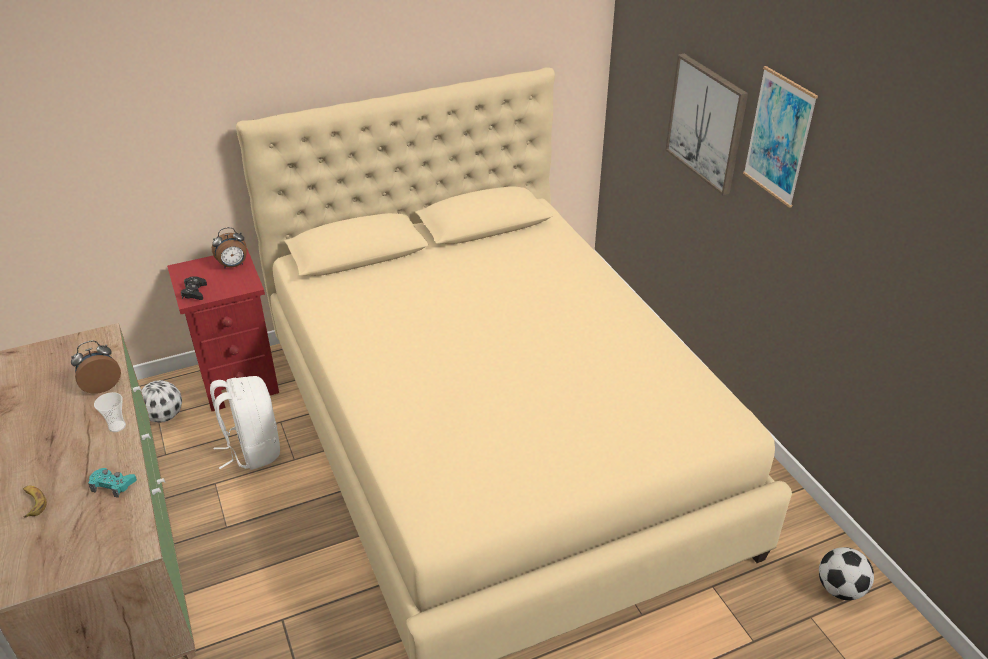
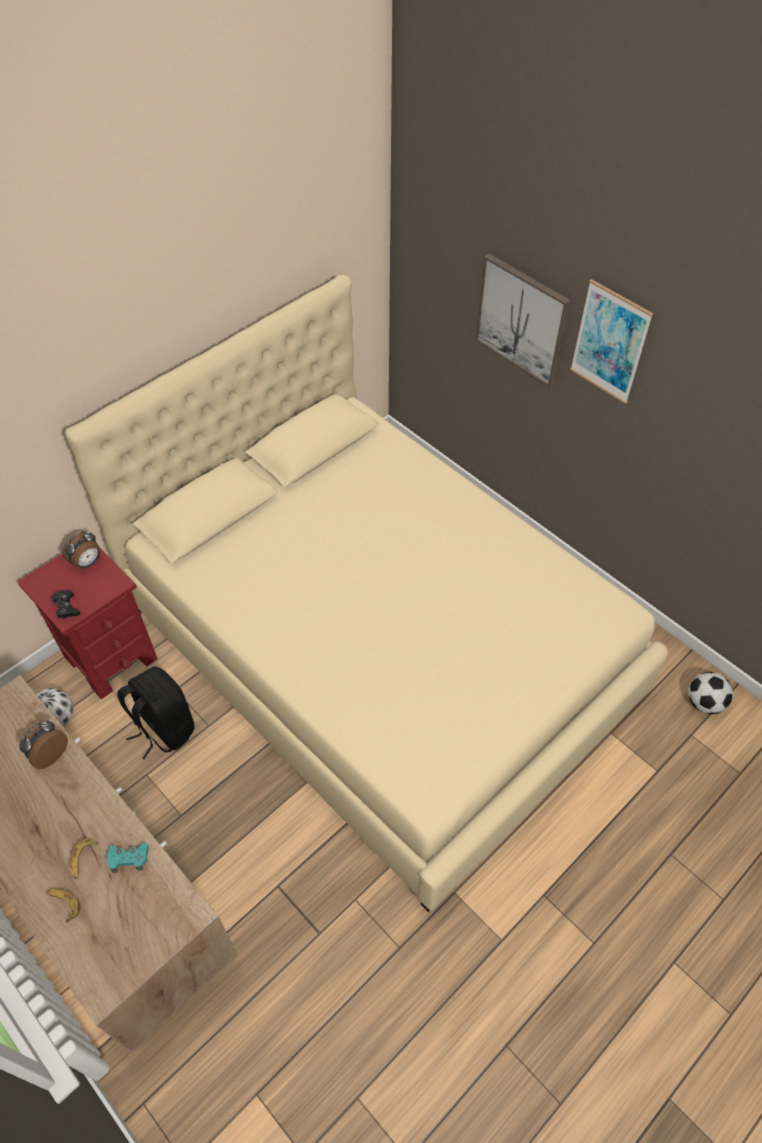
camera: 20 degrees left, 15 degrees up
(73, 473) = (82, 859): none -> banana
(117, 426) = (93, 795): cup -> none
(252, 449) = (164, 728): white backpack -> black backpack

